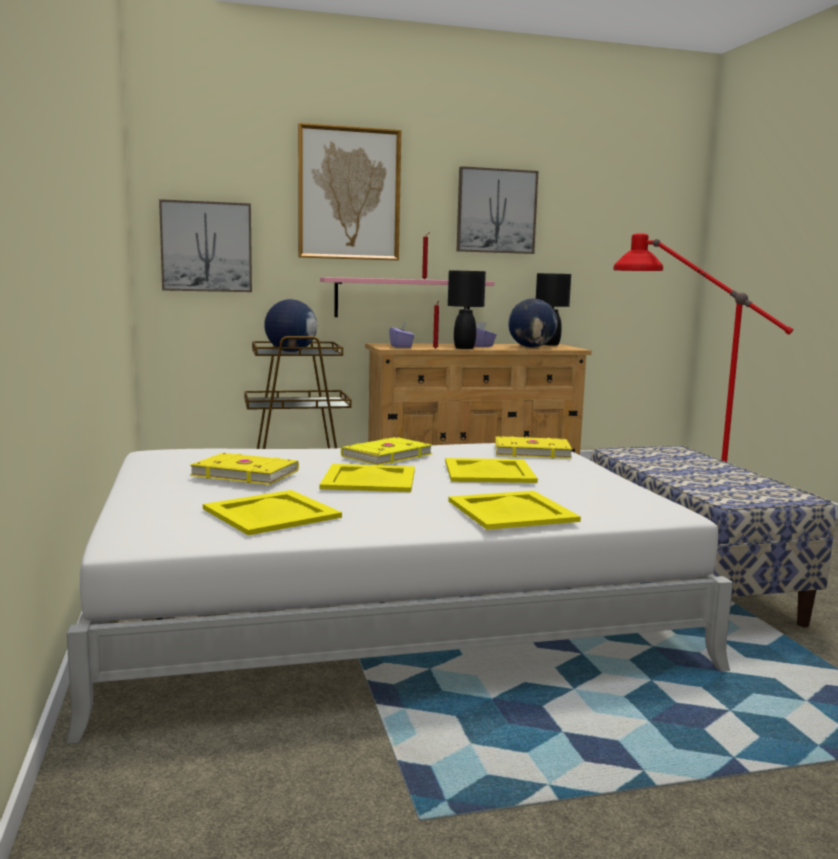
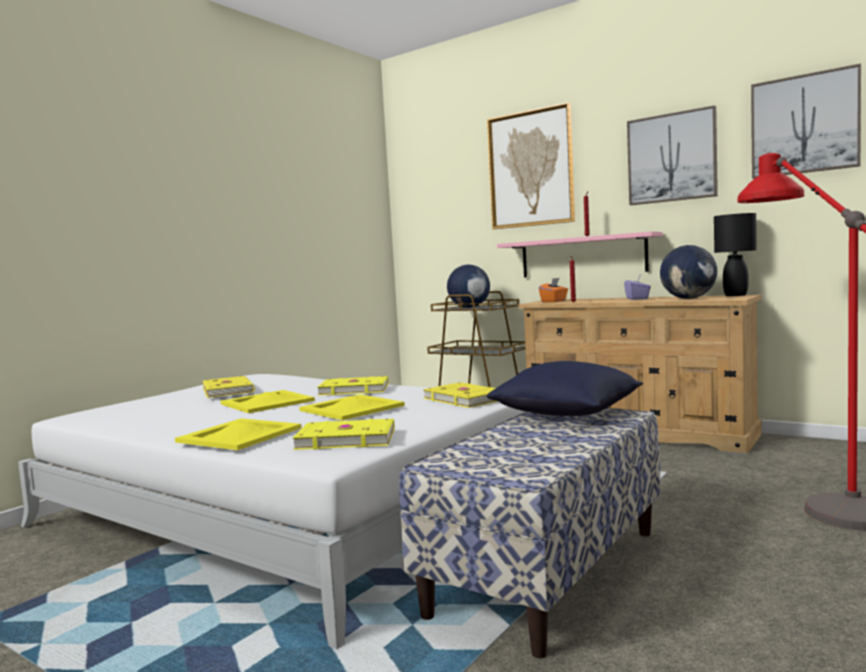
camera: 50 degrees right, 5 degrees down
(206, 247) = (433, 229): picture -> picture (804, 124)
(272, 513) = (153, 413): yellow tray -> none
(401, 346) = (554, 301): purple tissue box -> orange tissue box
(464, 348) = (605, 301): black table lamp -> none
(605, 496) = (346, 439): none -> yellow book
(645, 454) = (567, 414): none -> blue pillow

